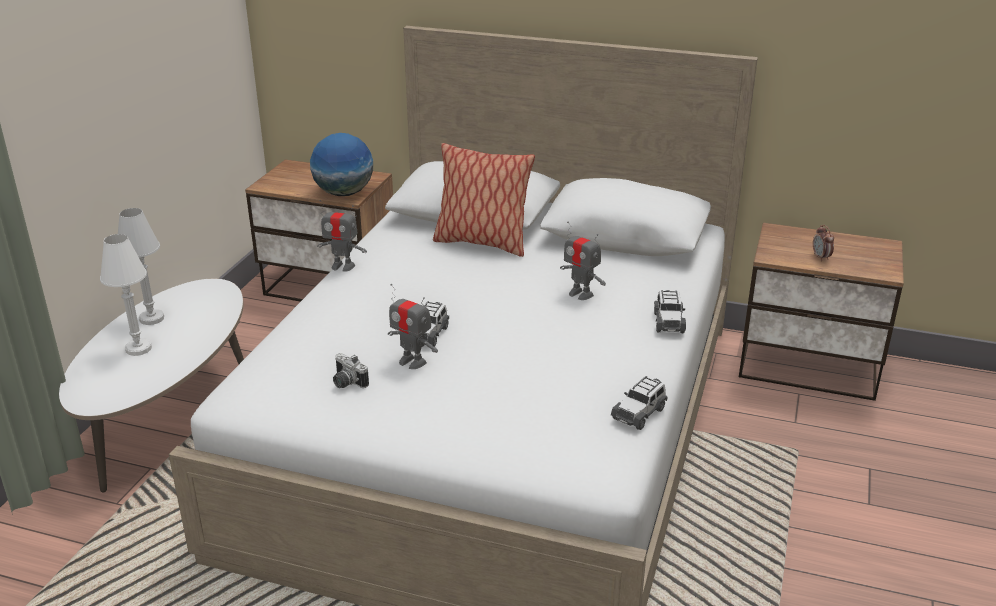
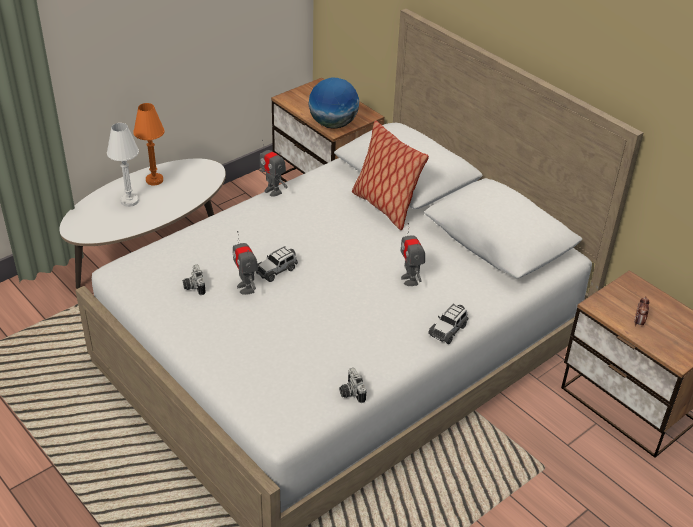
camera: 30 degrees right, 10 degrees up
(151, 318) = (154, 180): white table lamp -> orange table lamp
(639, 413) = (350, 392): toy car -> camera

